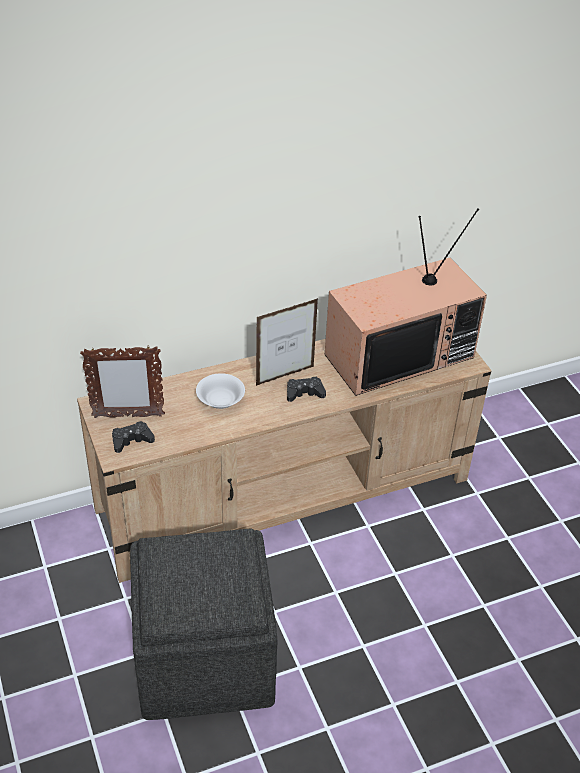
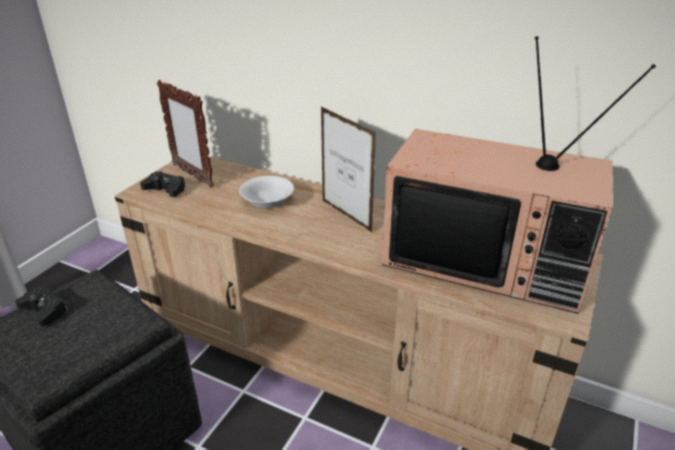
camera: 50 degrees right, 10 degrees down
(285, 376) = (345, 215): picture frame -> picture frame turned 150 degrees counterclockwise
(304, 393) = (339, 235): black game controller -> black game controller (44, 310)

